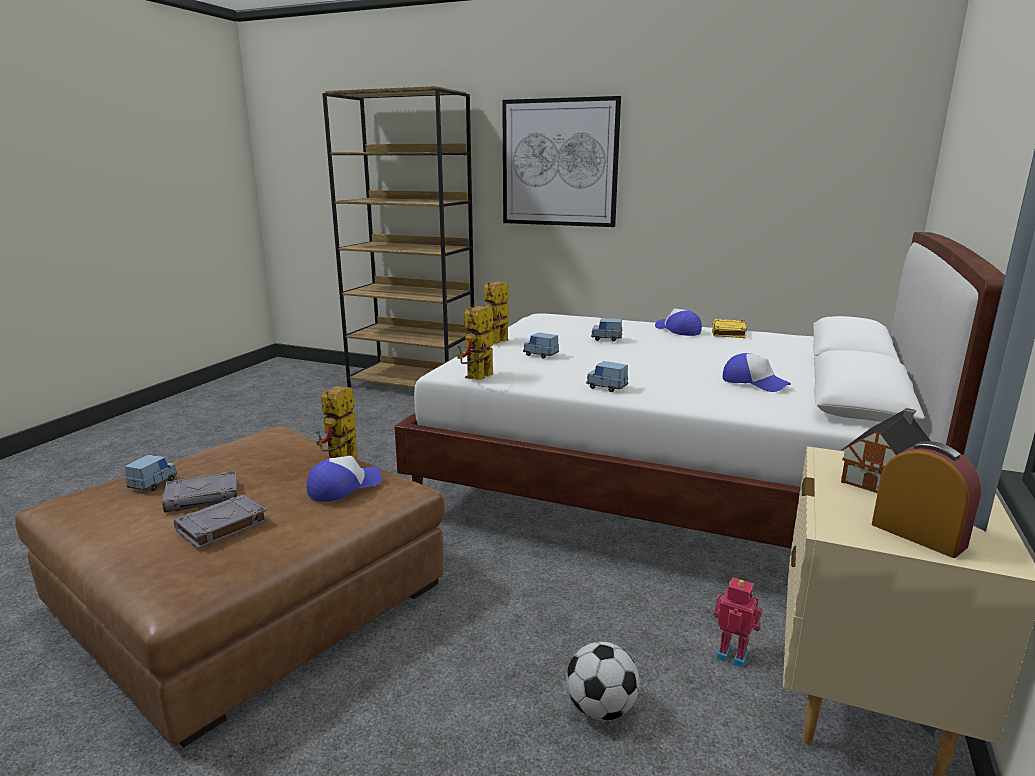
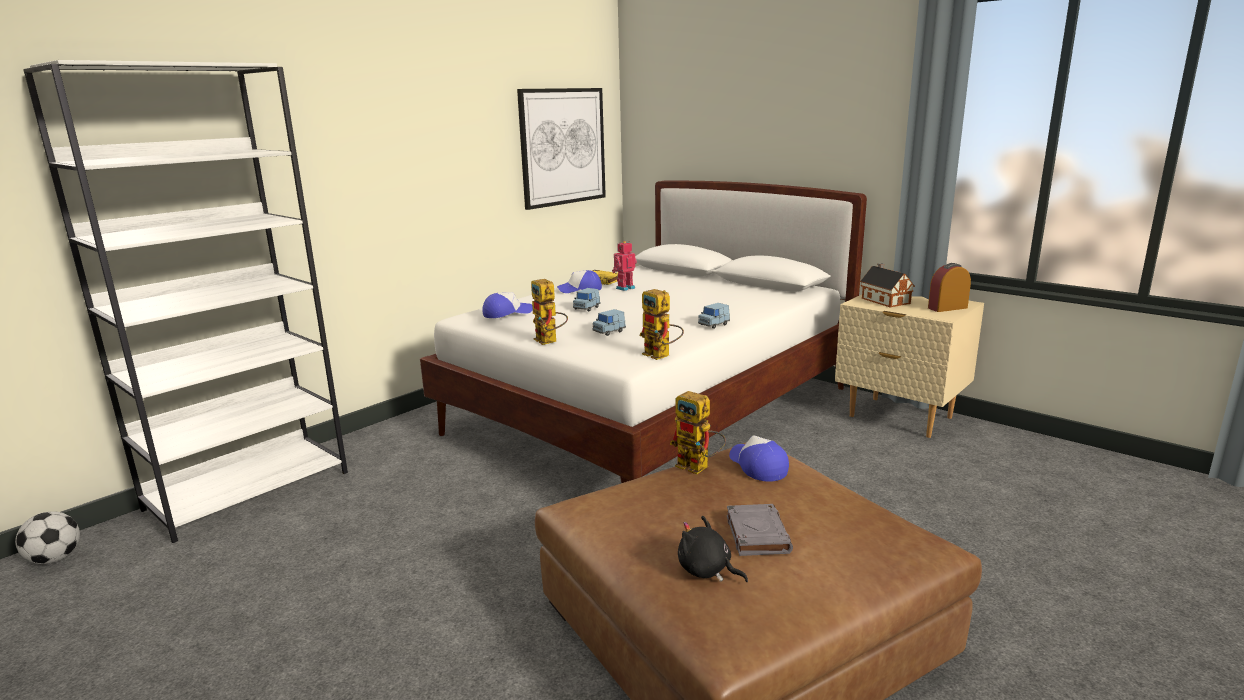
camera: 70 degrees left, 0 degrees up
(153, 484) = (707, 571): blue toy car -> black plush toy
(221, 526) = (824, 521): grey book -> none
(413, 385) = (249, 490): brown bookcase -> white bookcase
(559, 163) = (368, 154): picture -> picture (563, 147)
(601, 709) = (906, 482): football -> football (55, 559)
(733, 654) = (859, 436): toy robot -> toy robot (624, 288)
(754, 383) = (727, 294): cap -> cap (507, 313)

